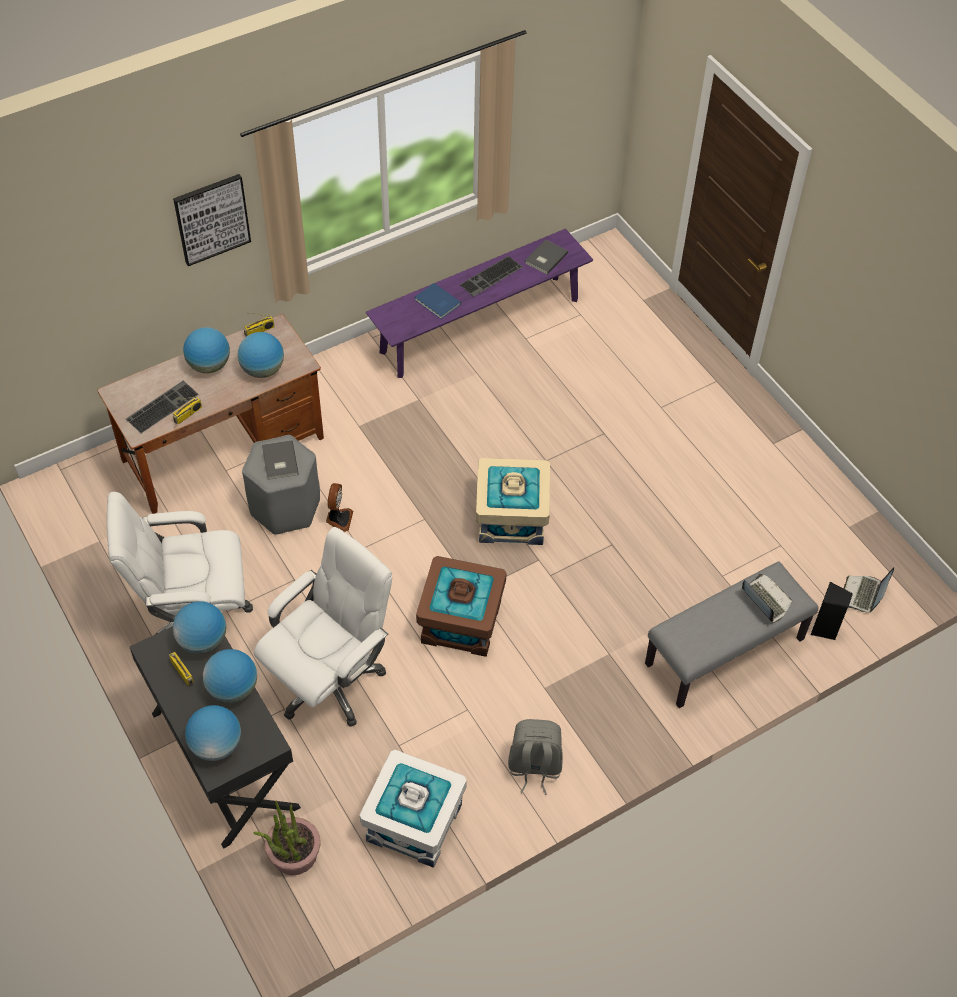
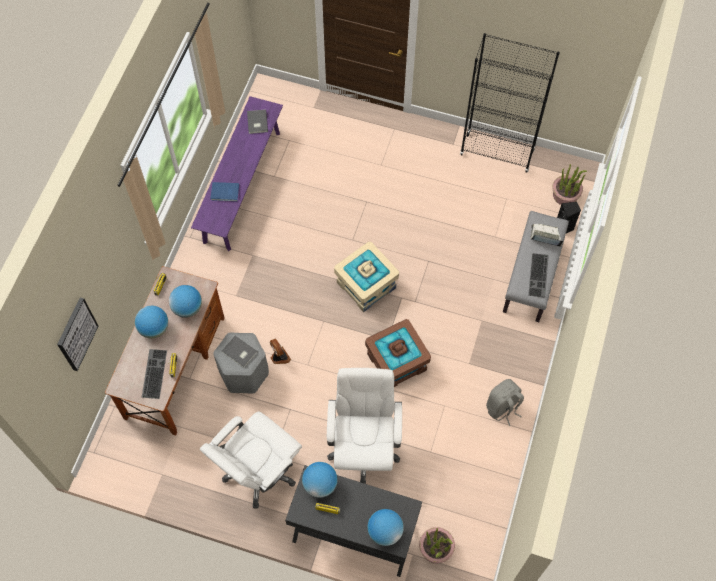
camera: 40 degrees left, 10 degrees up
(212, 219) = (111, 244): picture -> picture (76, 334)
(233, 689) = (362, 496): globe -> none
(414, 822) = (475, 483): white storage box -> none
(491, 277) = (239, 155): keyboard -> keyboard (539, 275)
(821, 489) = (497, 152): none -> black bookcase
(863, 594) = (565, 195): laptop -> potted plant

